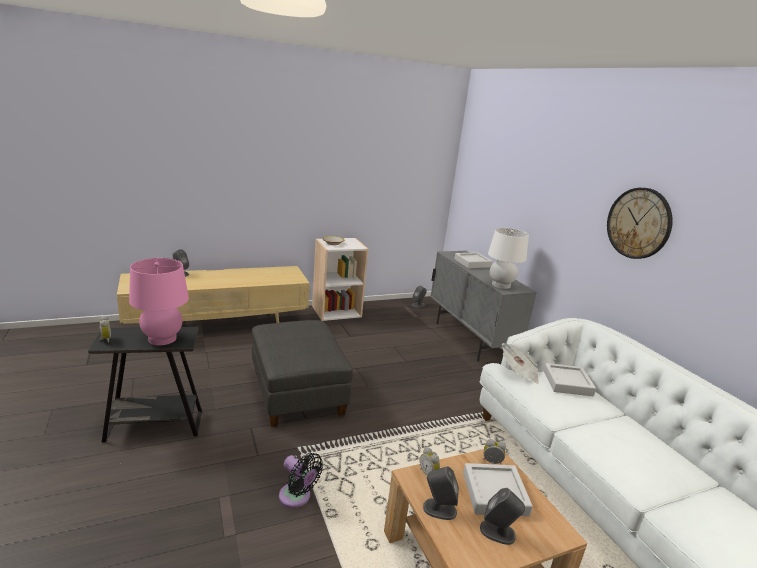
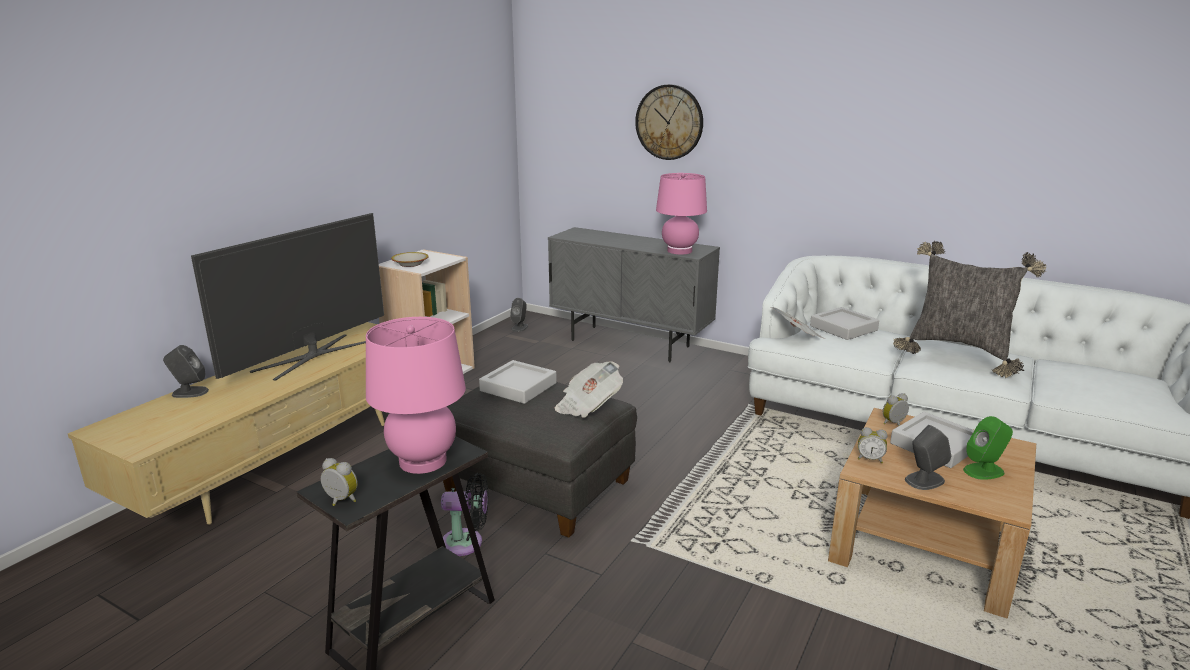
camera: 35 degrees left, 0 degrees up
(248, 276) = (312, 356): none -> television
(297, 497) = (709, 586): black fan -> black fan (466, 543)
(318, 354) = (588, 406): none -> newspaper
(472, 263) = (609, 238): grey tray -> grey tray (518, 387)
(498, 532) = (984, 471): grey speaker -> green speaker
(501, 285) = (679, 251): white table lamp -> pink table lamp
(623, 447) = (957, 360): none -> pillow
(638, 223) = (849, 126): wall clock -> wall clock (669, 122)

